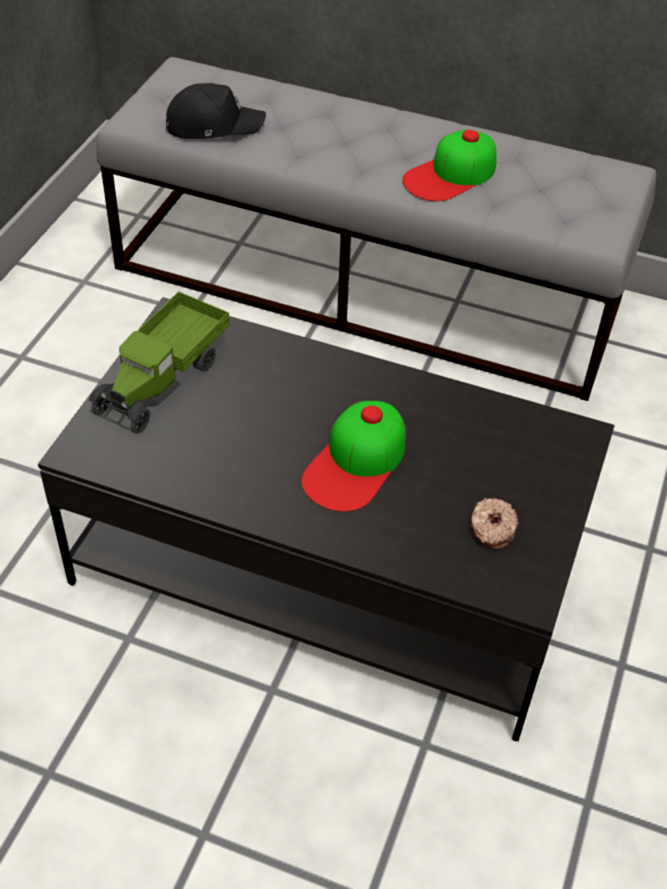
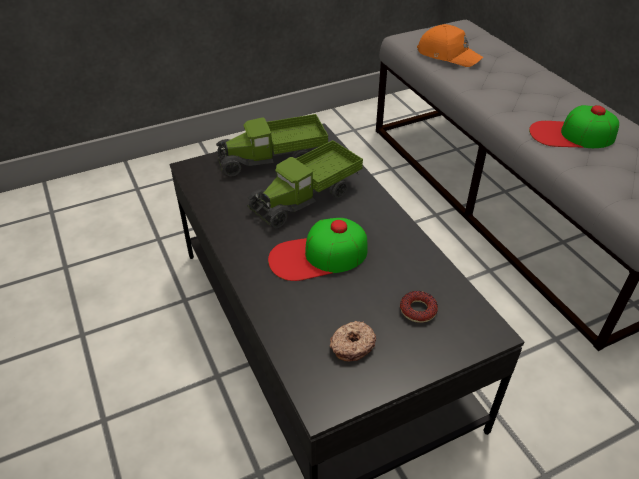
camera: 45 degrees right, 5 degrees down
(213, 125) = (448, 55): black cap -> orange cap
(262, 405) = (306, 198): none -> toy truck
(506, 455) = (418, 310): none -> donut

